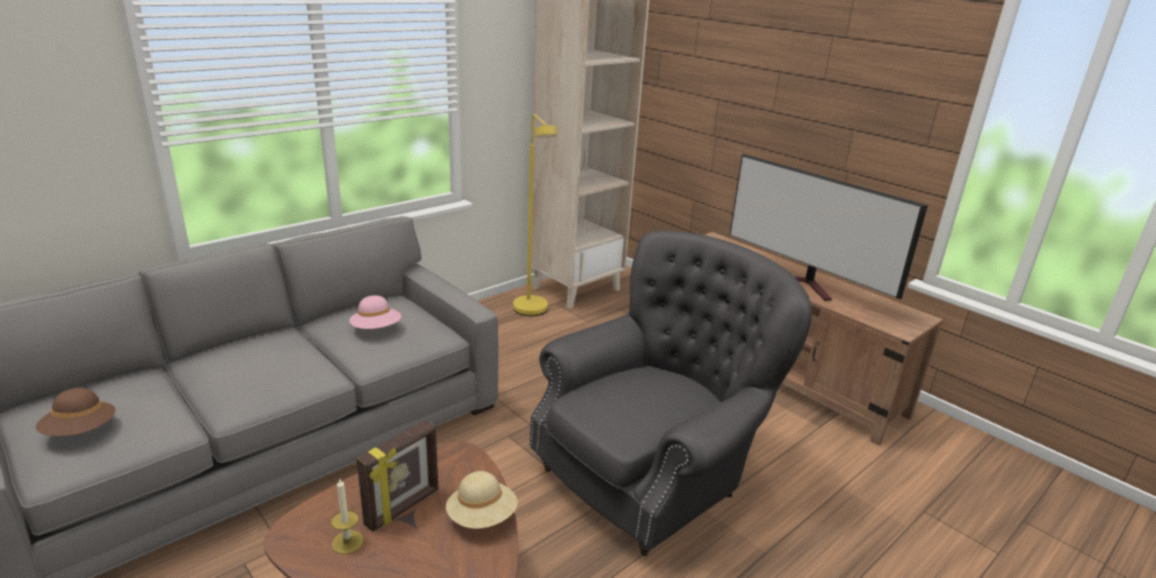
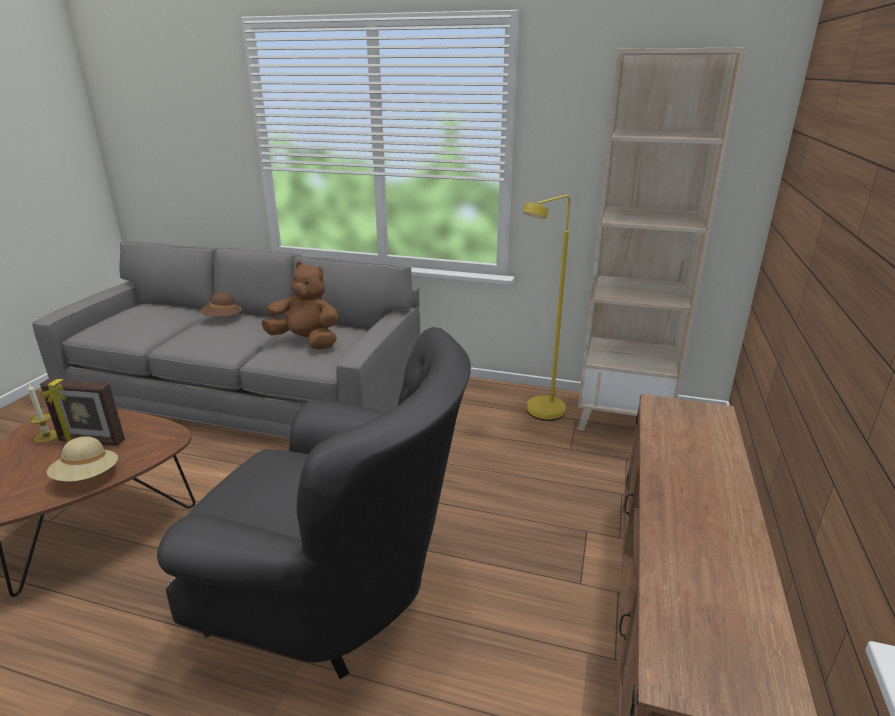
camera: 60 degrees right, 0 degrees up
(81, 431) = (122, 322): brown hat -> brown hat (222, 319)
(376, 329) = (306, 342): pink hat -> brown plush toy
(805, 285) = (688, 523): television -> none

